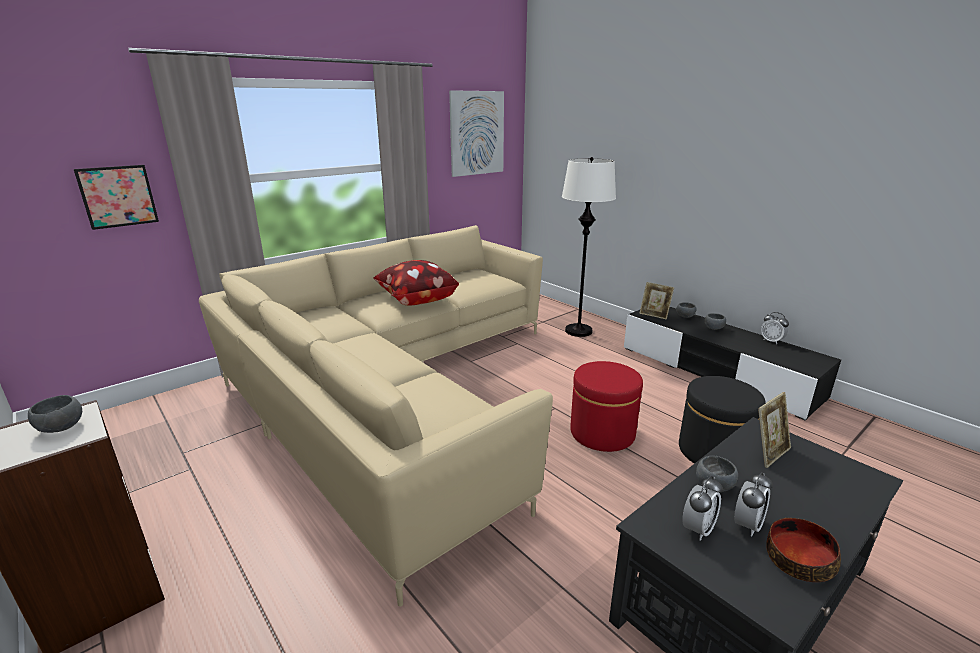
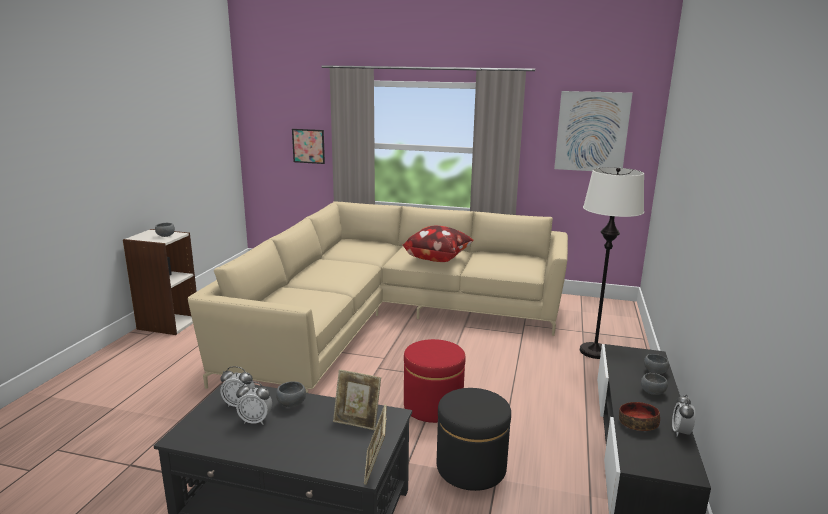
camera: 55 degrees right, 5 degrees down
(654, 315) = (626, 356): picture frame -> picture frame (375, 467)
(798, 559) = (231, 442): bowl -> bowl (638, 423)

